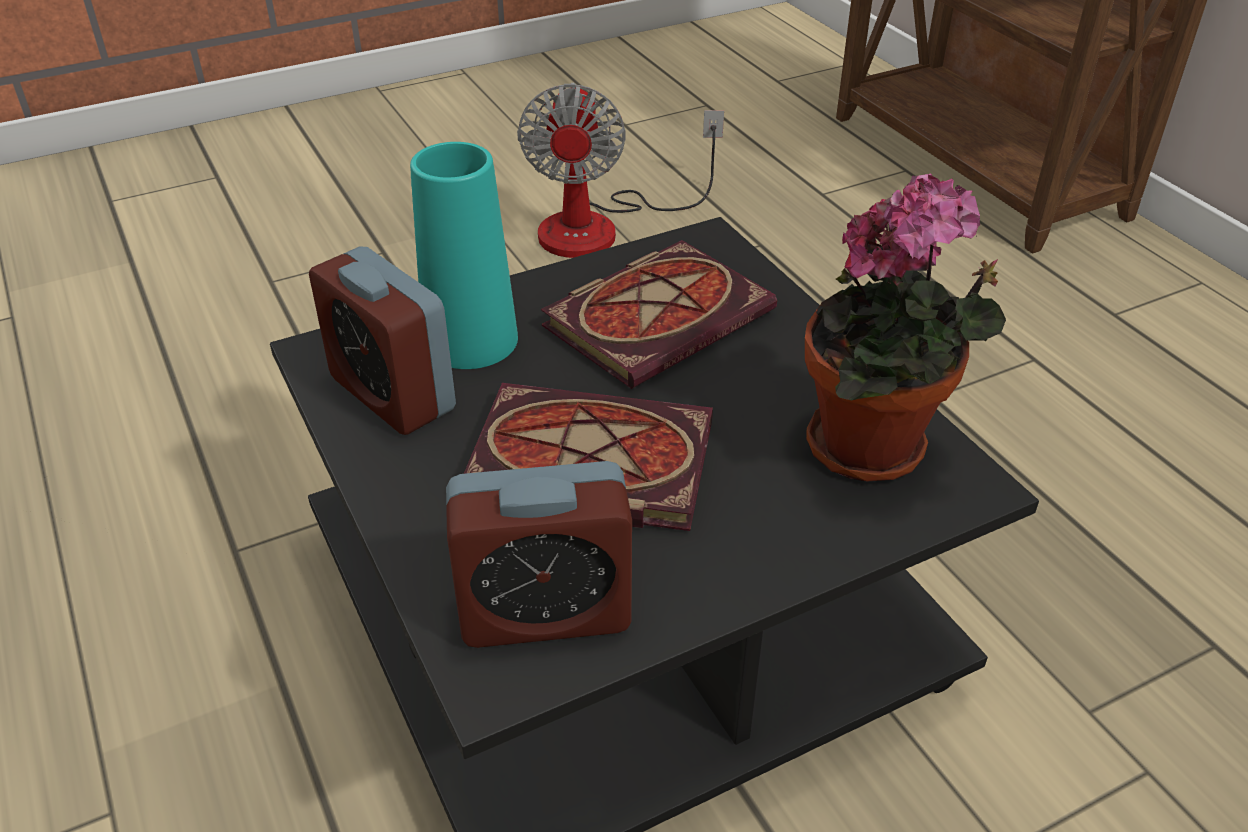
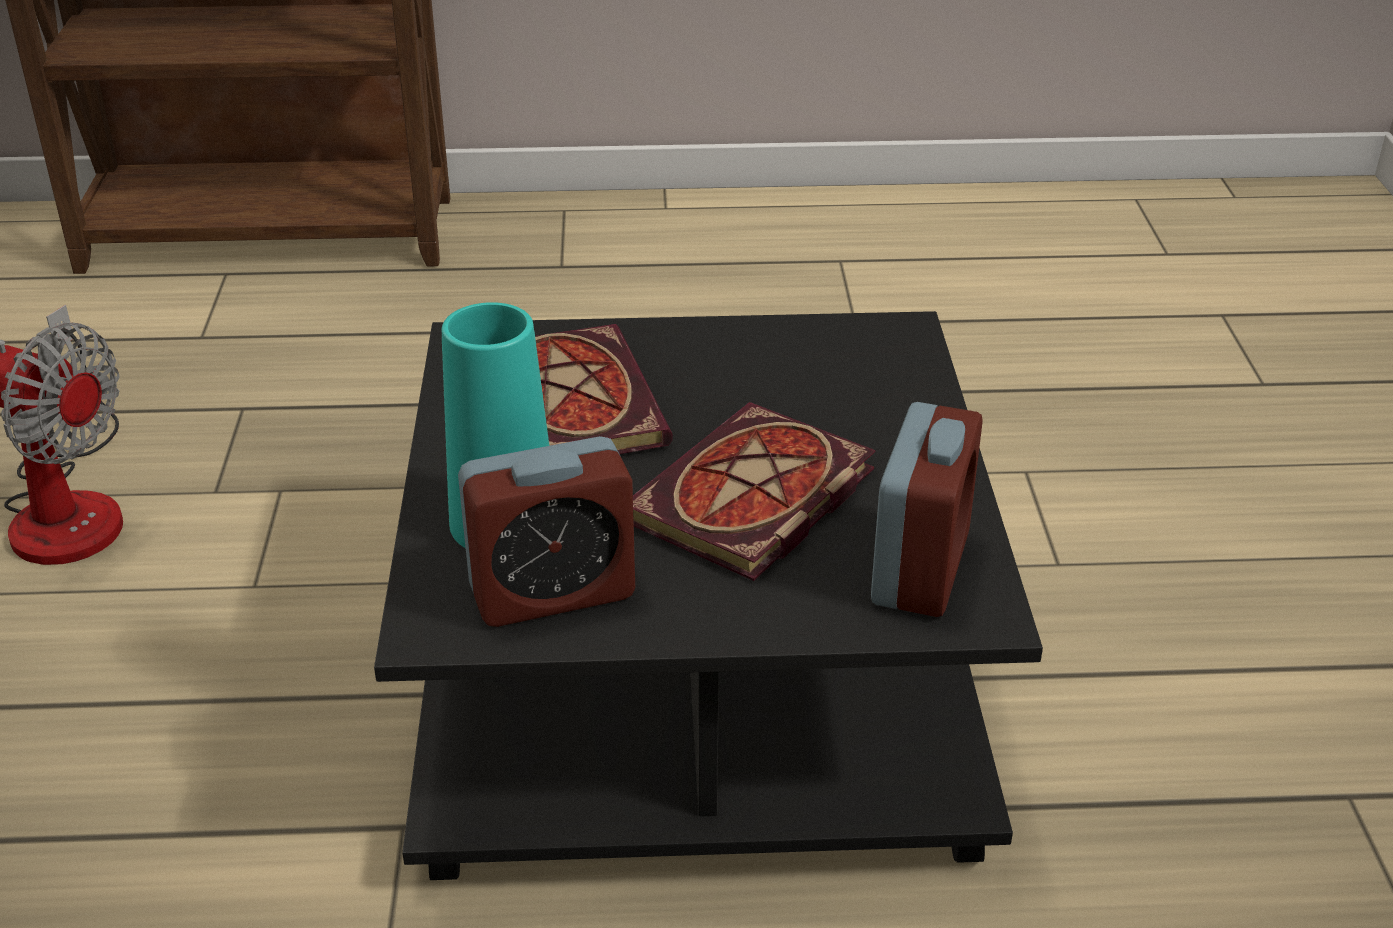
camera: 65 degrees left, 5 degrees down
(875, 451) = (837, 356): potted plant -> none

